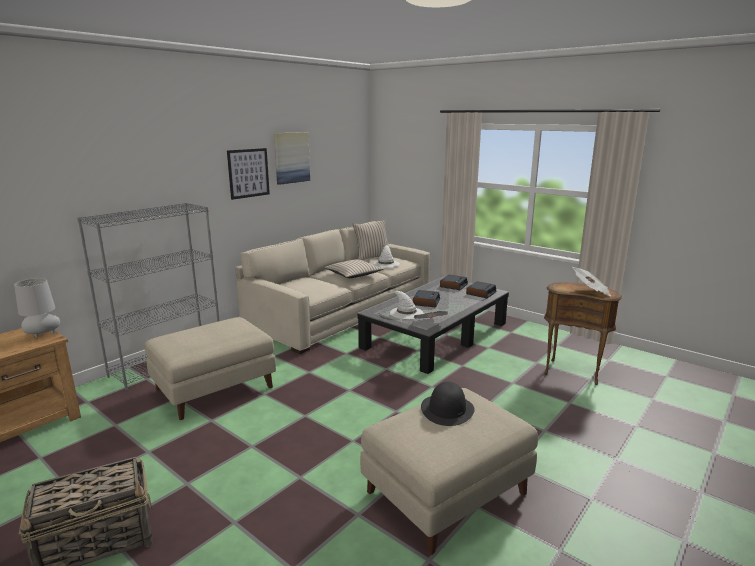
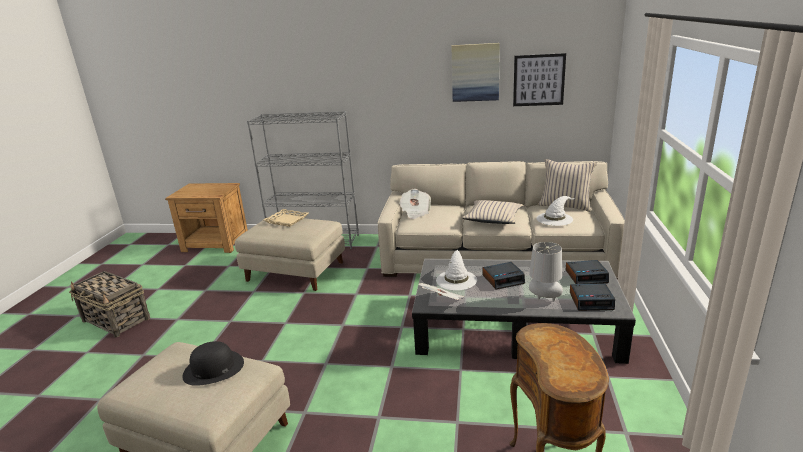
camera: 60 degrees right, 5 degrees up
(42, 335) = (219, 191): grey table lamp -> grey table lamp (544, 299)
(191, 332) = (286, 220): none -> beige tray
(248, 173) = (417, 87): picture -> picture (538, 80)
(591, 291) = (558, 364): newspaper -> newspaper (415, 212)

